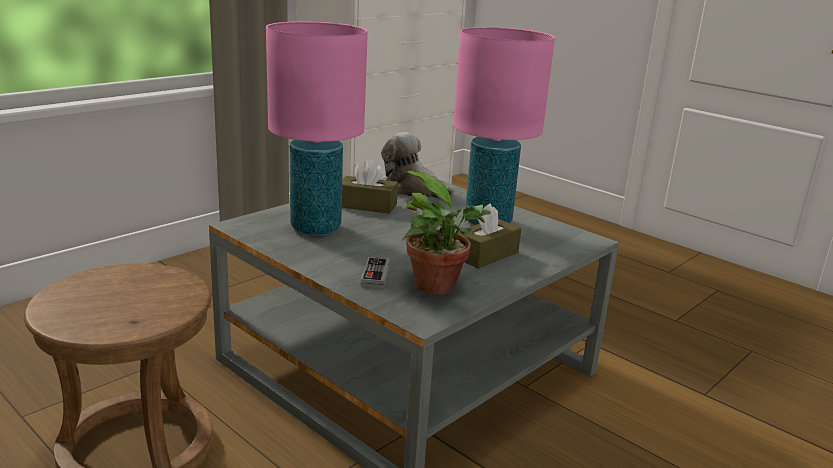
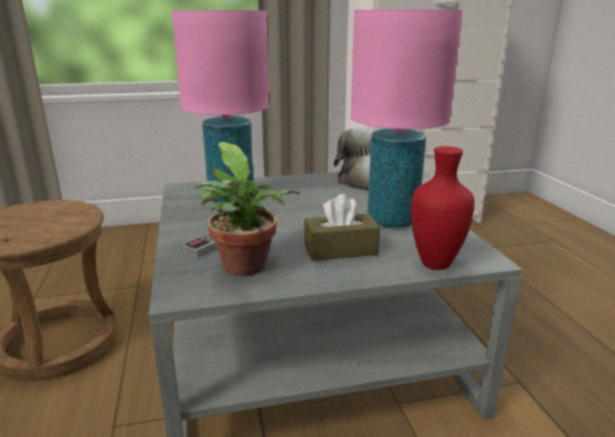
camera: 35 degrees right, 0 degrees up
(367, 205) = (302, 189): brown tissue box -> none
(565, 251) = (435, 265): none -> red vase

